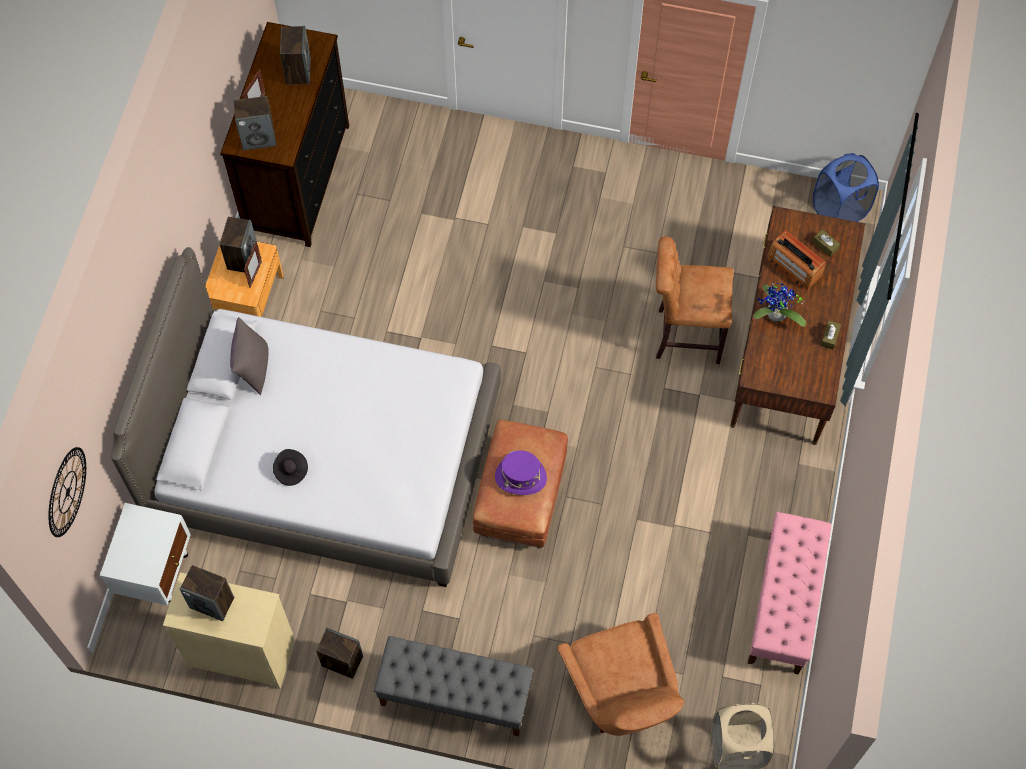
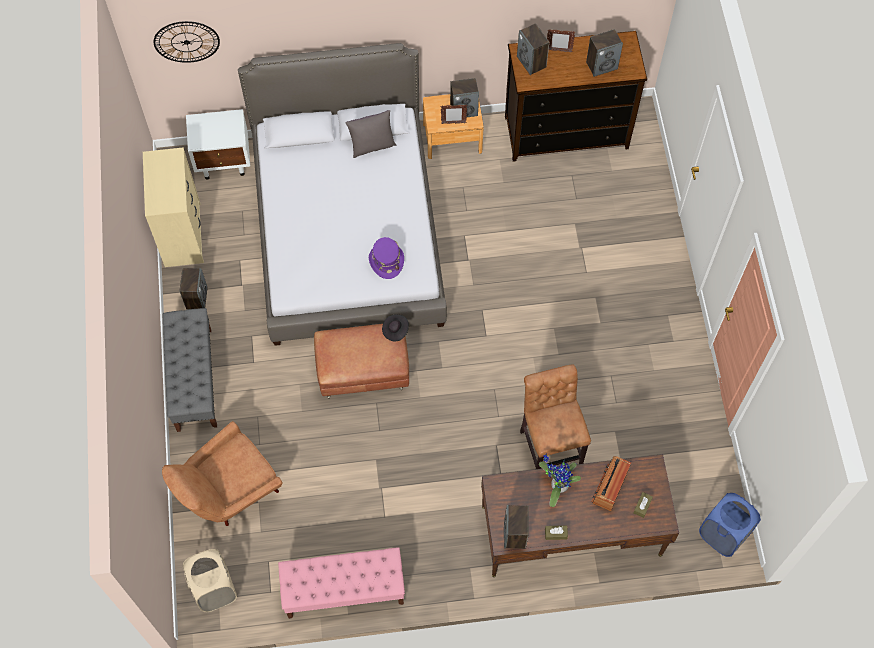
camera: 70 degrees right, 0 degrees up
(212, 602) = (167, 174): speaker -> speaker (515, 534)
(290, 471) = (301, 197): black hat -> black hat (395, 330)
(520, 477) = (356, 351): purple hat -> purple hat (386, 261)

